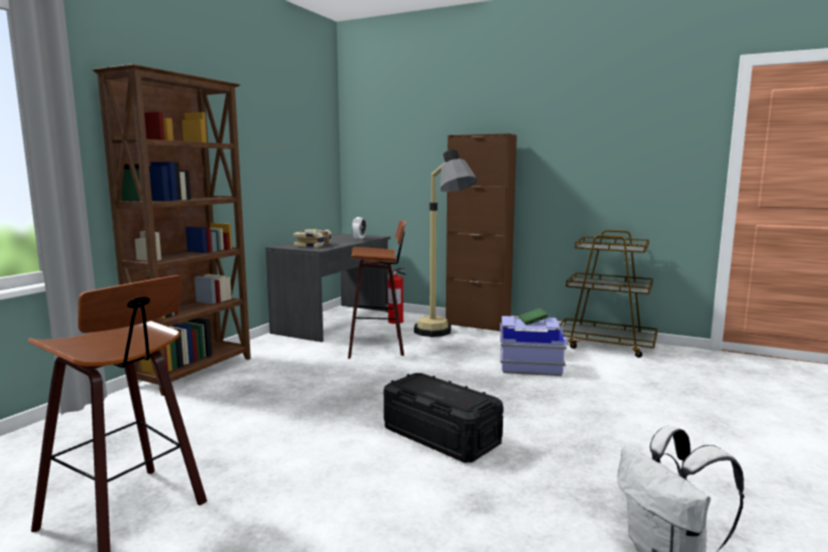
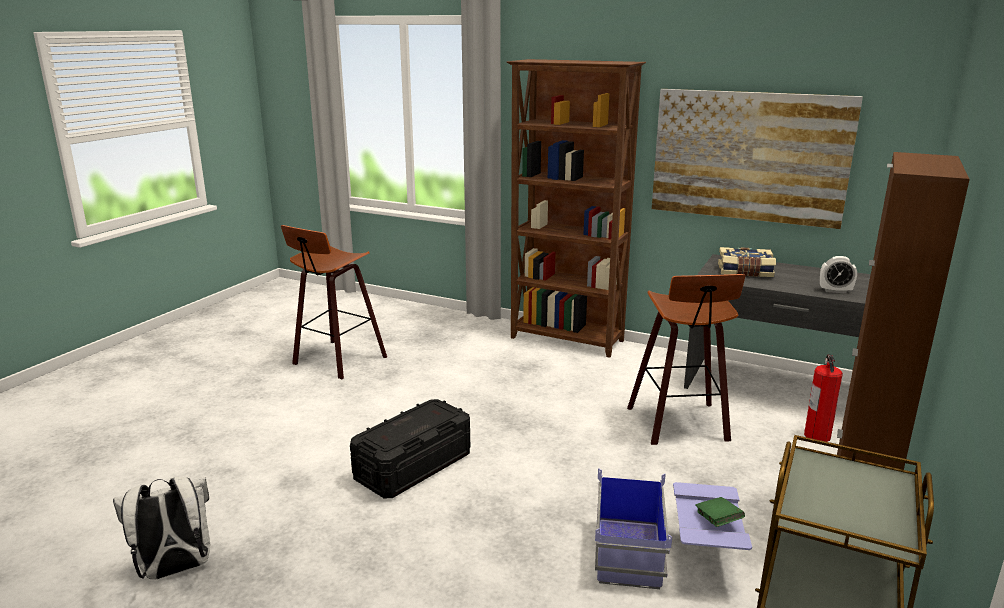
camera: 90 degrees right, 10 degrees up
(271, 167) = (749, 156): none -> picture
(442, 335) = (762, 477): floor lamp -> none

